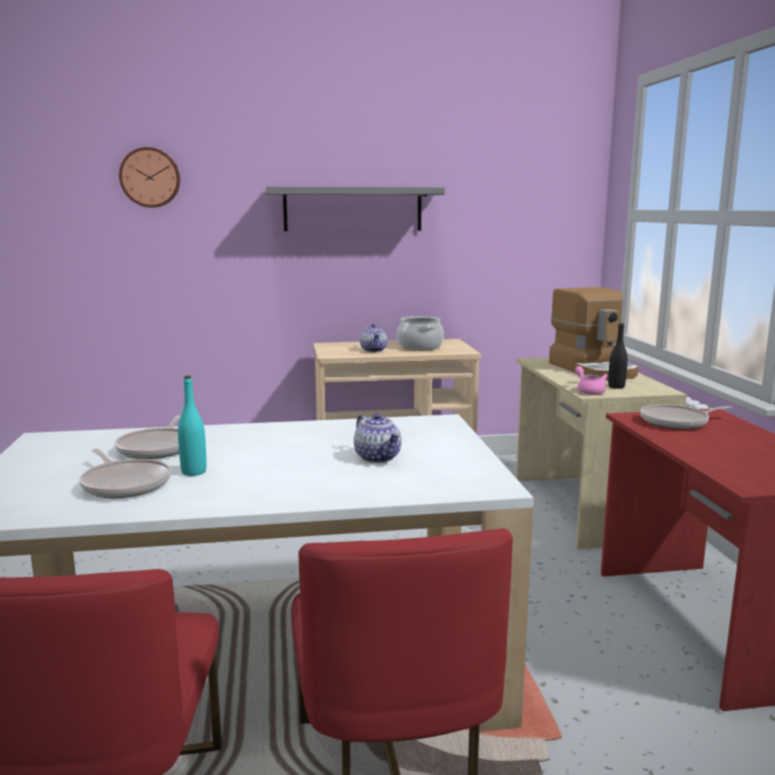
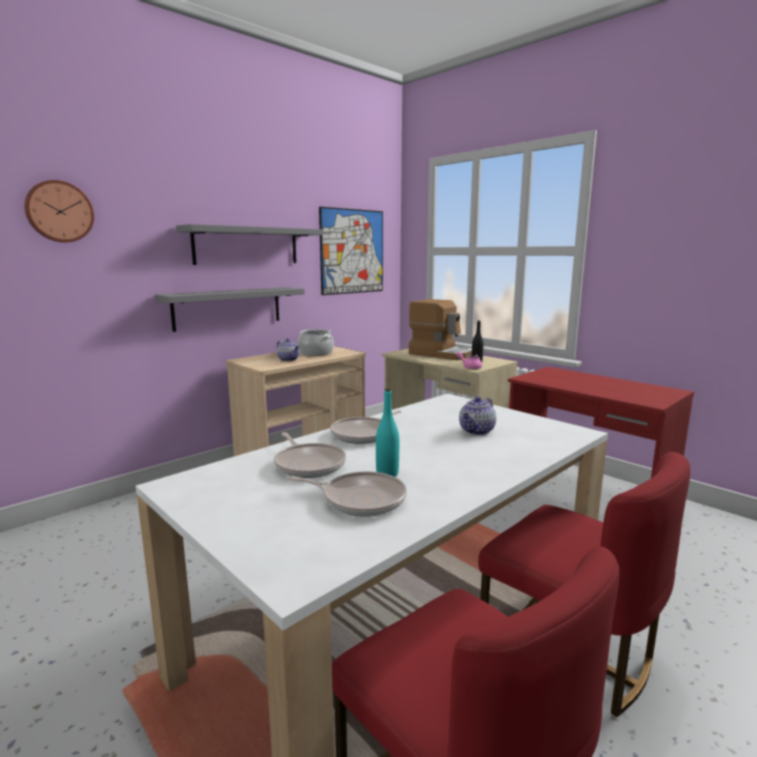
camera: 35 degrees left, 0 degrees up
(324, 282) = (228, 308): none -> grey shelf
(378, 457) = (477, 431): teapot -> teapot turned 105 degrees clockwise
(514, 215) = (352, 251): none -> picture
(677, 422) = (550, 377): frying pan -> frying pan (364, 434)

